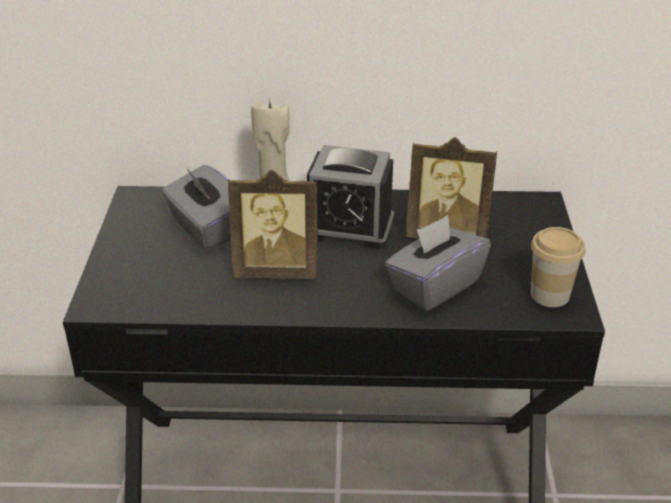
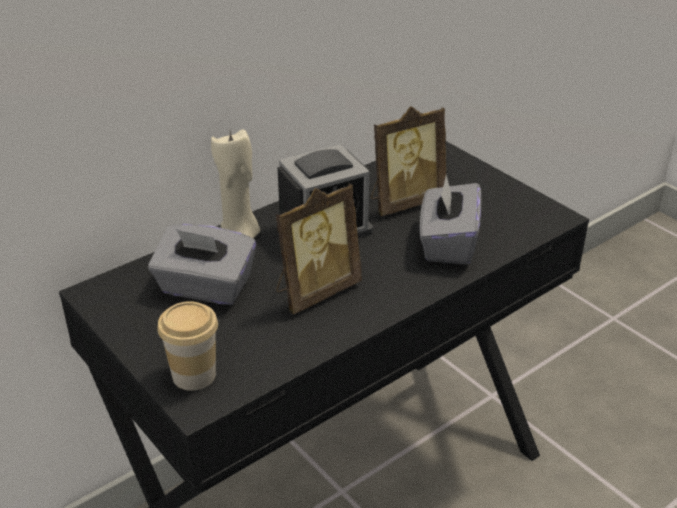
camera: 40 degrees left, 0 degrees up
(549, 295) = (527, 211): cup -> cup (194, 375)

